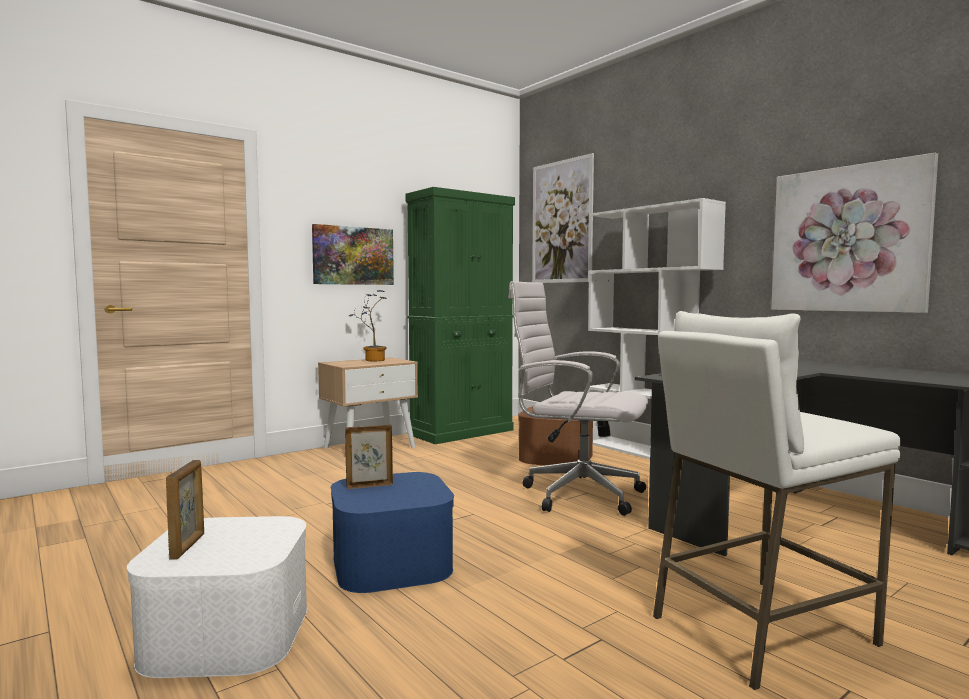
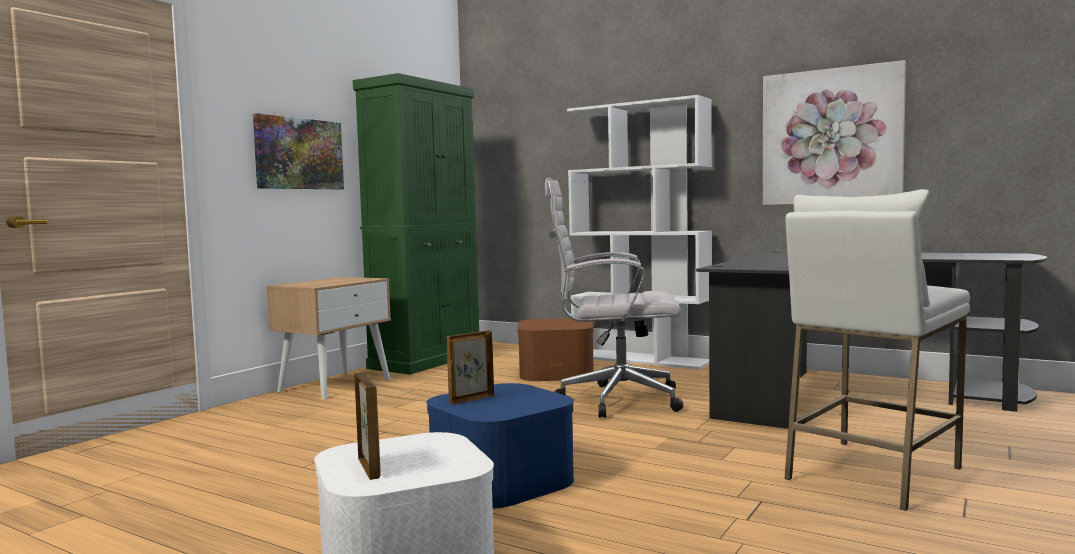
camera: 20 degrees left, 0 degrees up
(372, 360) = (330, 280): potted plant -> none
(561, 222) = (519, 118): picture -> none

